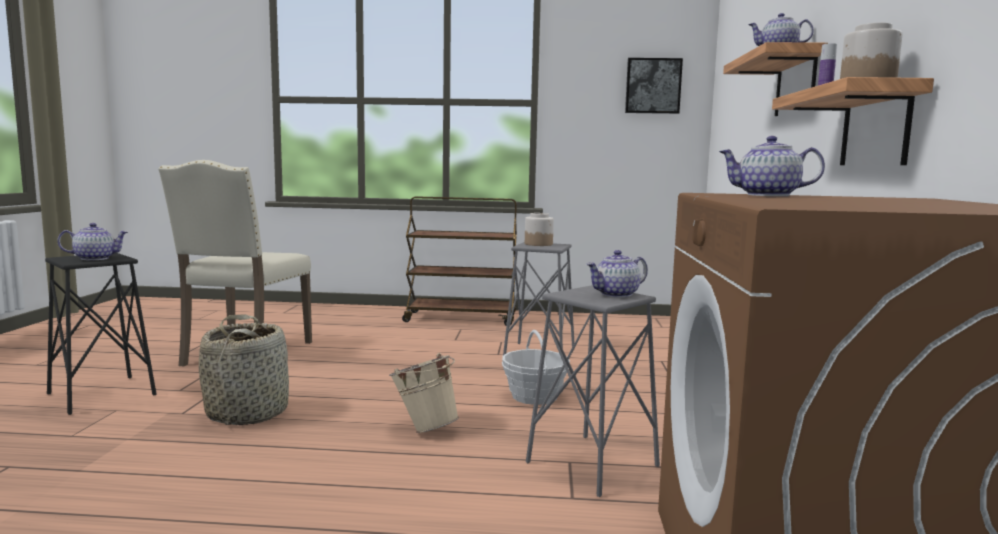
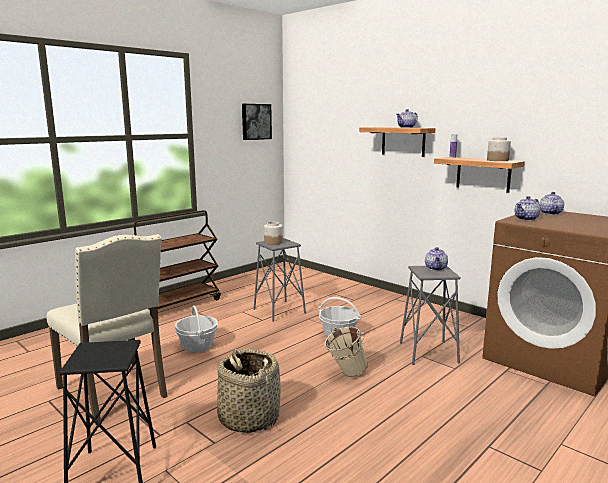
camera: 50 degrees left, 5 degrees up
(95, 258) = (109, 352): teapot -> teapot (550, 213)
(381, 350) = (197, 346): none -> basket

